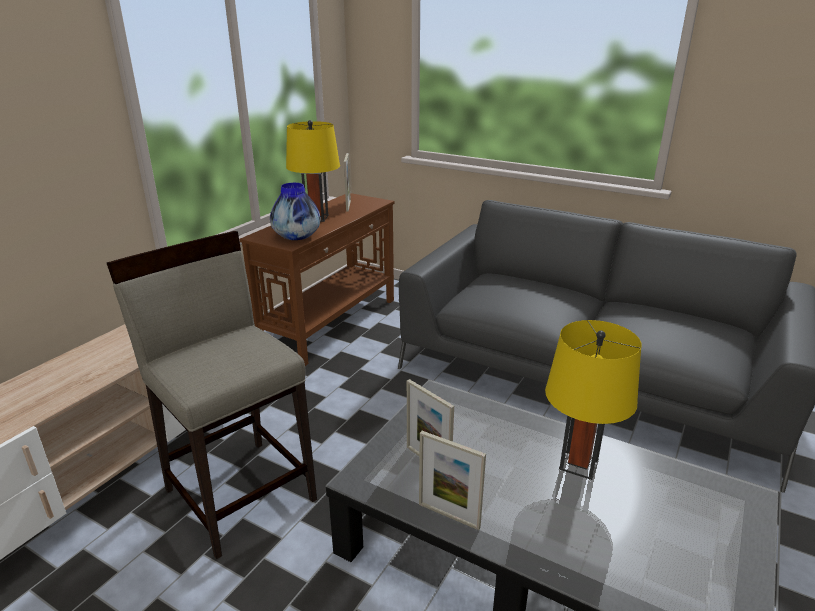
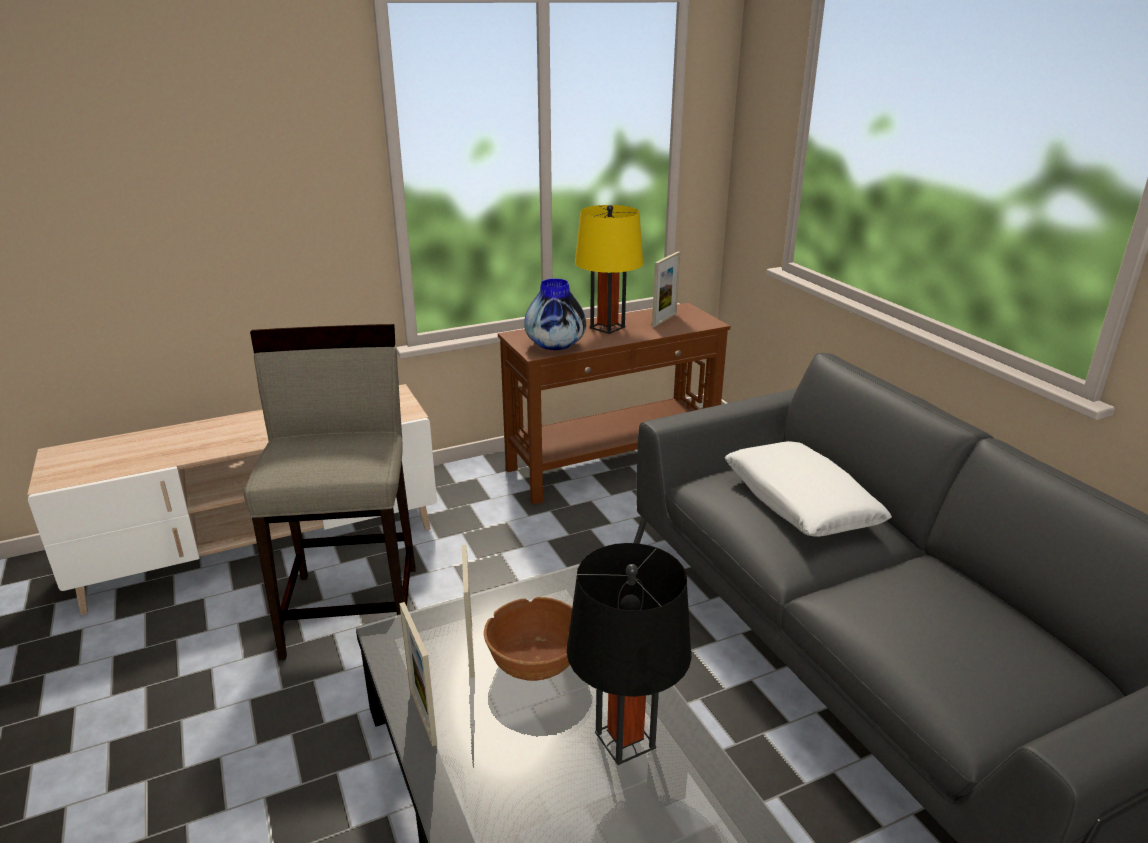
camera: 35 degrees right, 0 degrees up
(476, 448) = (535, 663): none -> brown bowl
(528, 294) = (800, 502): none -> white pillow
(578, 465) = (624, 740): yellow table lamp -> black table lamp

